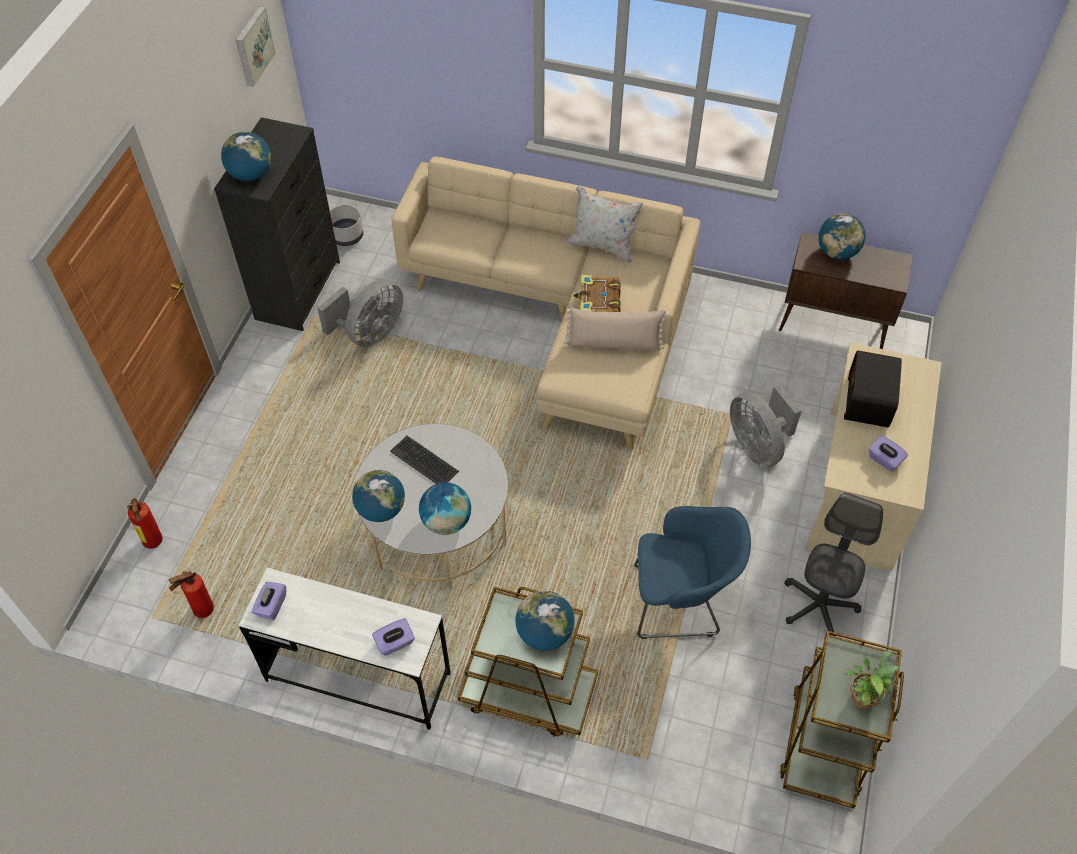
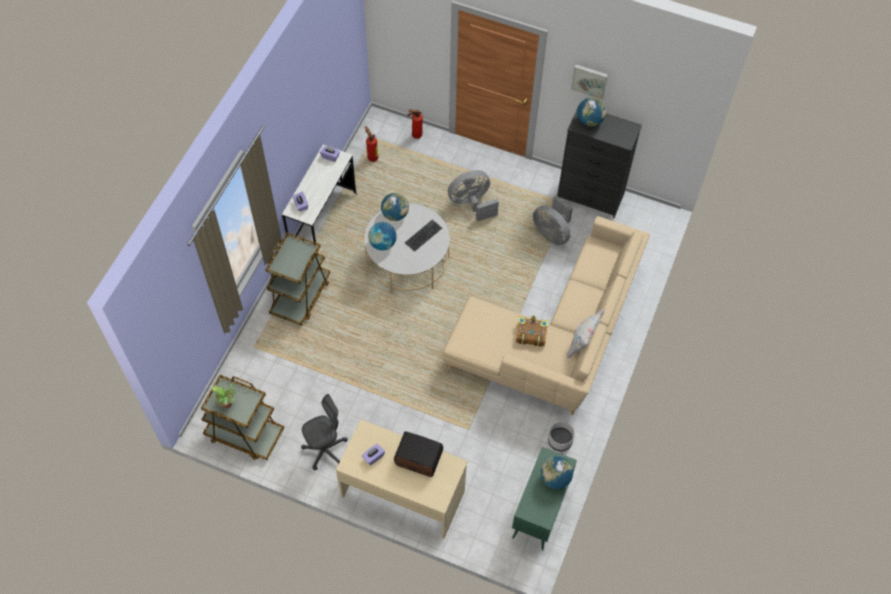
camera: 95 degrees right, 5 degrees up
(253, 46) = (665, 100): picture -> picture (589, 80)
(347, 236) = (637, 222): grey planter -> grey planter (560, 441)
(544, 633) = (292, 266): globe -> none
(614, 343) = (498, 339): beige pillow -> none
(680, 602) = (340, 377): blue armchair -> none
(757, 445) = (442, 440): grey fan -> grey fan (472, 204)
(818, 605) = (325, 450): grey office chair -> grey office chair turned 60 degrees counterclockwise
(834, 325) = (540, 512): brown cabinet -> green cabinet

